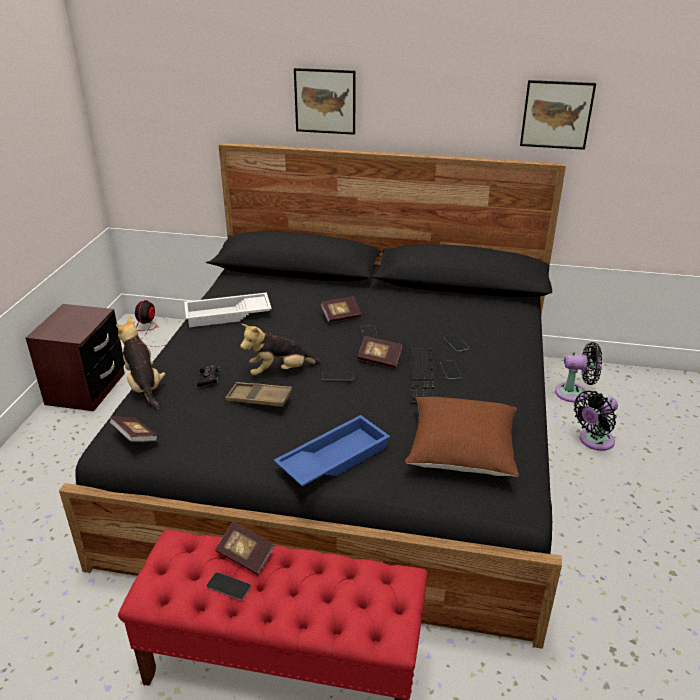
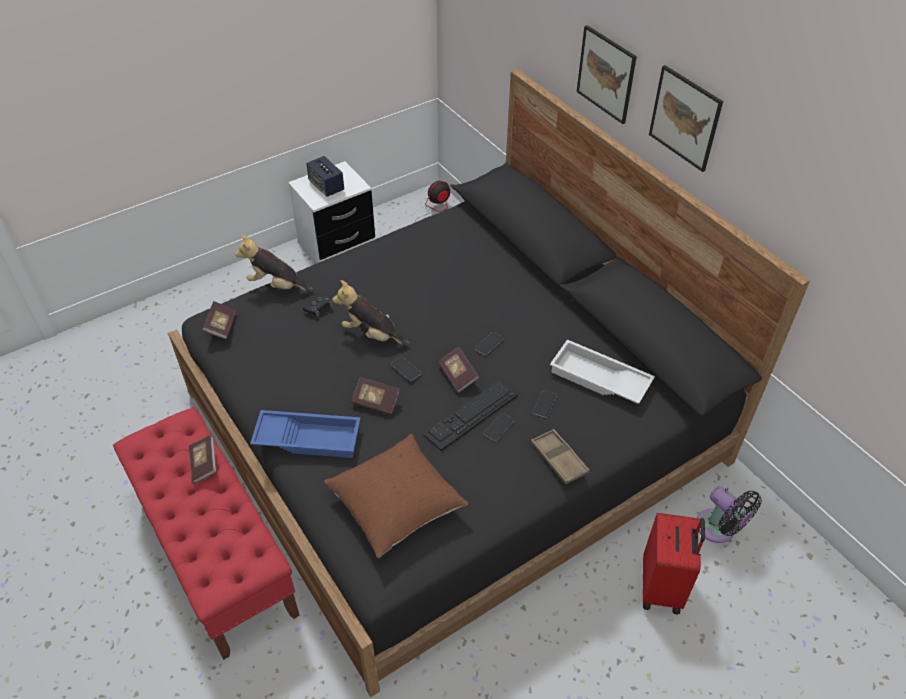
camera: 45 degrees right, 15 degrees up
(70, 324) = (326, 186): none -> speaker
(86, 389) = (336, 243): brown nightstand -> white nightstand
(144, 387) = (277, 285): plush toy -> plush toy turned 90 degrees counterclockwise
(227, 315) = (410, 252): white tray -> white tray (598, 379)
(228, 586) = (172, 477): phone -> none
(259, 398) = (324, 350): brown tray -> brown tray (559, 459)
(340, 316) = (491, 310): book -> book (376, 402)
(556, 114) = (819, 218): picture -> picture (685, 118)
(594, 441) = (662, 587): black fan -> red suitcase

